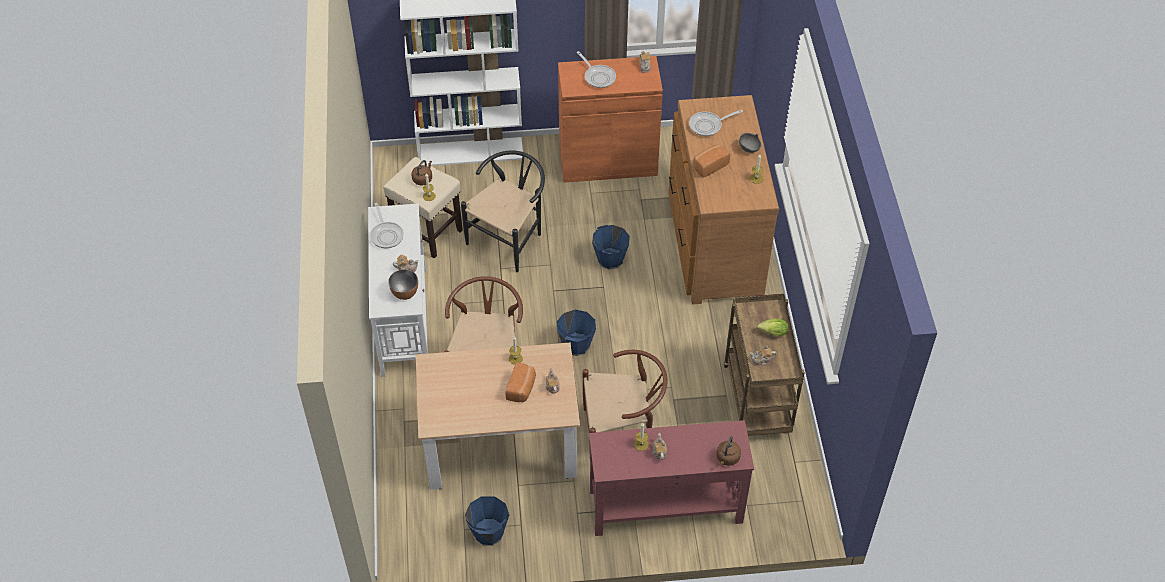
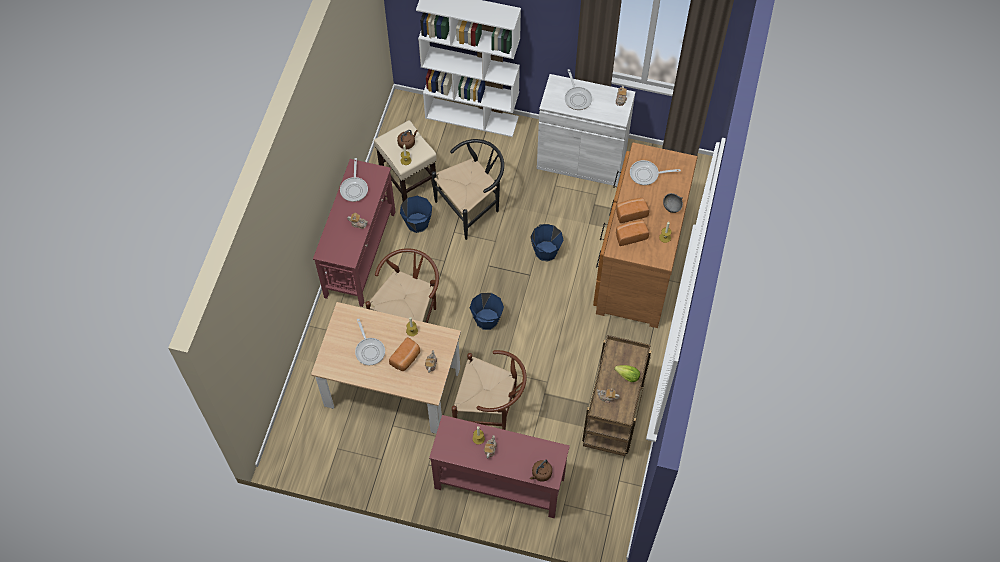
camera: 20 degrees right, 10 degrees up
(404, 319) = (361, 253): white console table -> red console table
(405, 293) = (348, 246): bowl -> none
(476, 392) = (369, 350): none -> frying pan
(488, 532) = (354, 457): blue bucket -> blue bucket (417, 223)
(608, 162) = (581, 160): orange cabinet -> white cabinet
(719, 187) = (630, 236): none -> bread

